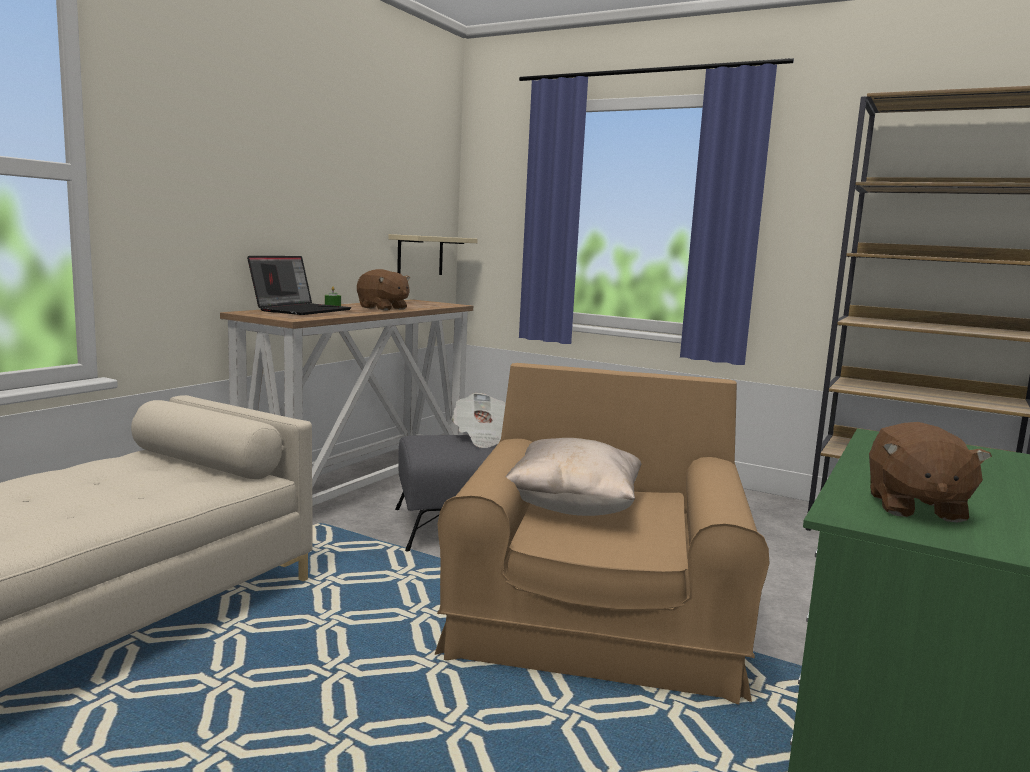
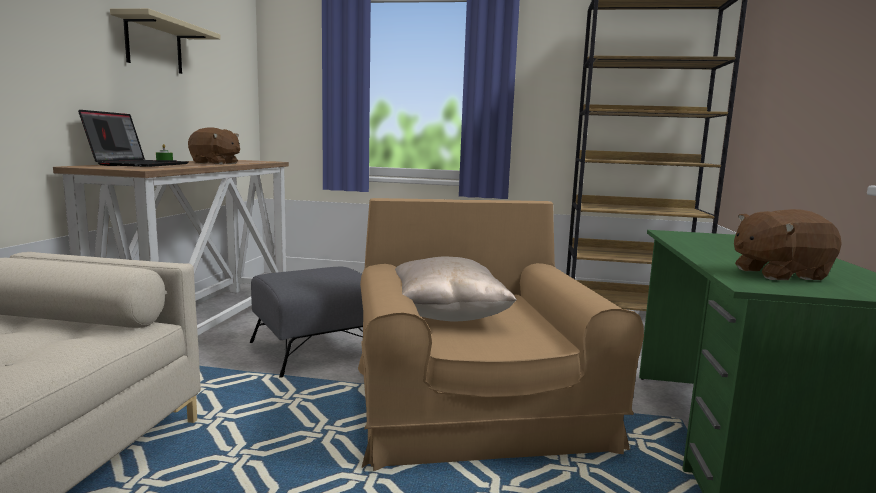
camera: 20 degrees left, 0 degrees up
(420, 255) = (231, 121): beige shelf -> beige shelf (154, 45)
(484, 438) = (332, 270): newspaper -> none
(914, 507) = (777, 274): brown plush toy -> brown plush toy turned 90 degrees clockwise

